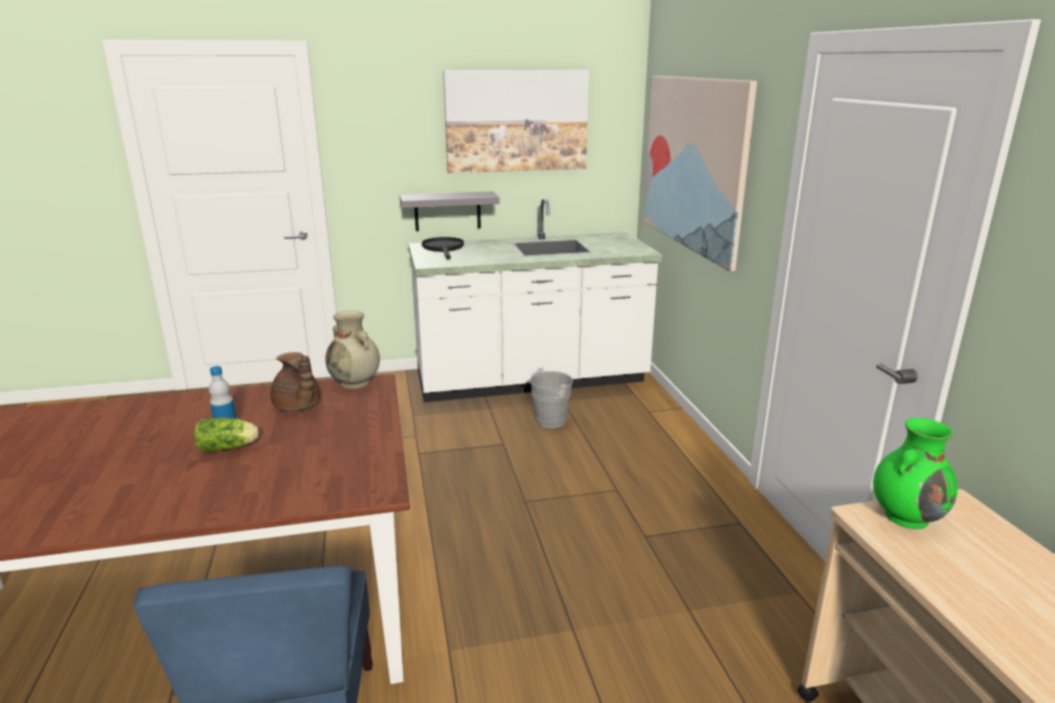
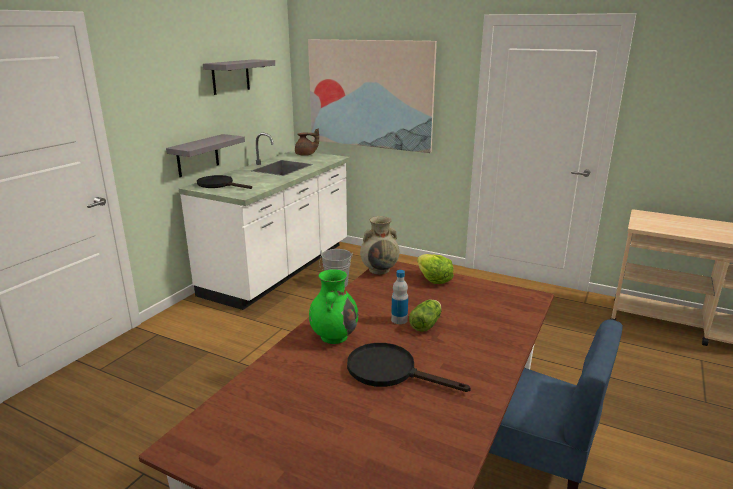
camera: 50 degrees left, 0 degrees up
(99, 462) = (390, 371): none -> black frying pan
(297, 406) = (391, 292): brown teapot -> brown teapot (306, 155)
(361, 416) = (433, 279): none -> lettuce
(516, 121) = (230, 76): picture -> grey shelf
(907, 516) = (644, 222): green vase -> green vase (334, 336)

